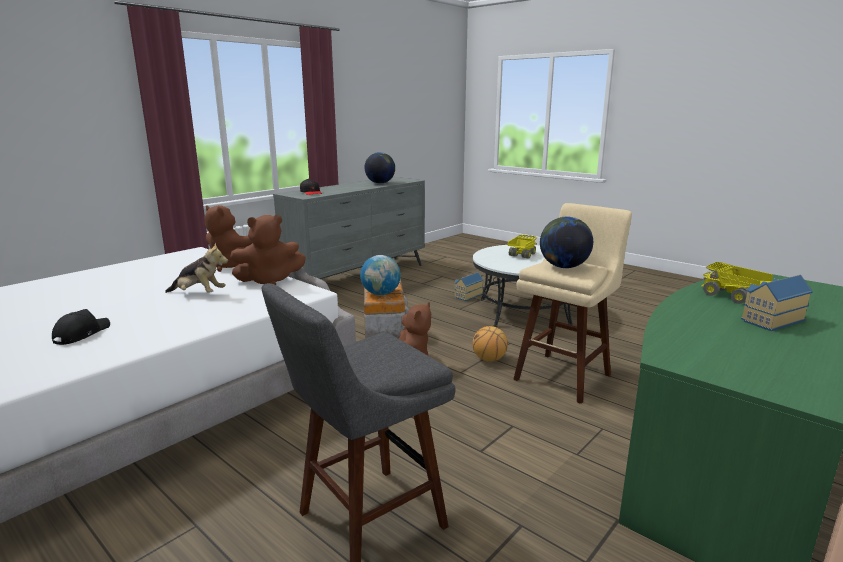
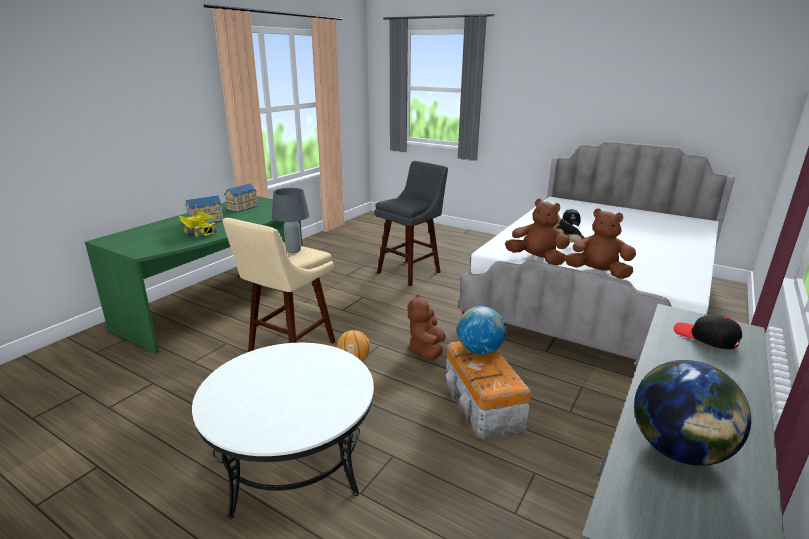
camera: 170 degrees right, 5 degrees up
(269, 281) = (537, 259): brown plush toy -> brown plush toy turned 60 degrees clockwise
(467, 295) = (384, 508): toy house -> toy house (243, 207)
(521, 255) = (292, 396): toy truck -> none
(563, 267) = (294, 251): globe -> grey table lamp

